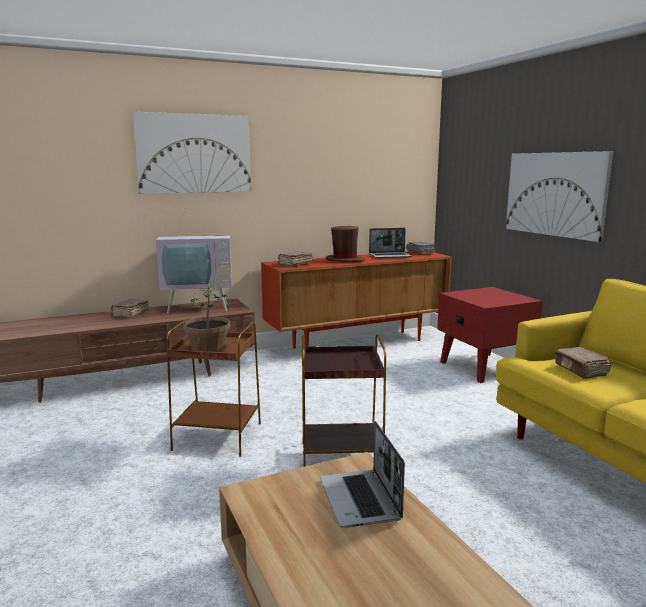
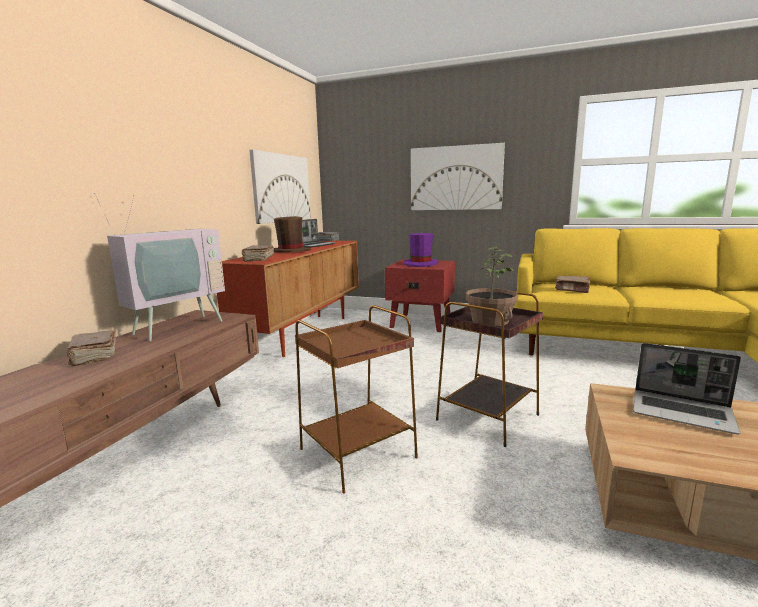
camera: 45 degrees left, 0 degrees up
(194, 153) = (129, 120): picture -> picture (281, 188)
(207, 347) = (355, 345): potted plant -> potted plant (489, 321)
(488, 296) = (421, 264): none -> purple hat

